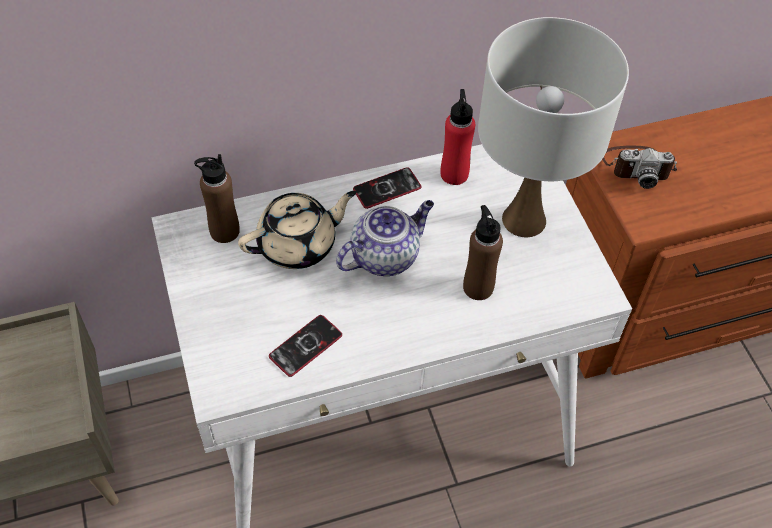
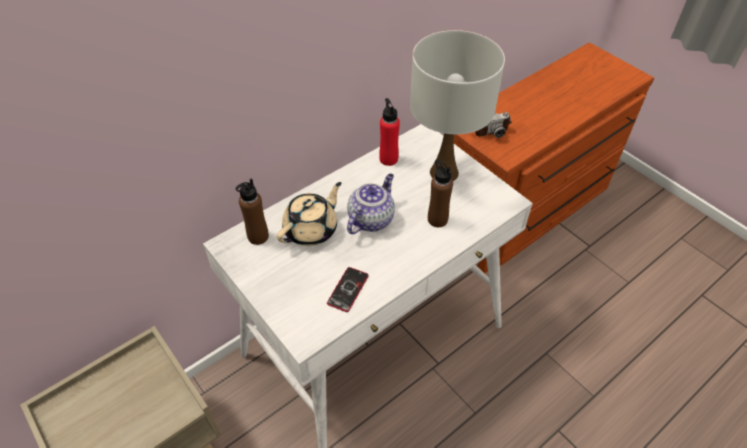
camera: 20 degrees left, 5 degrees down
(387, 189) = (351, 179): phone -> none

